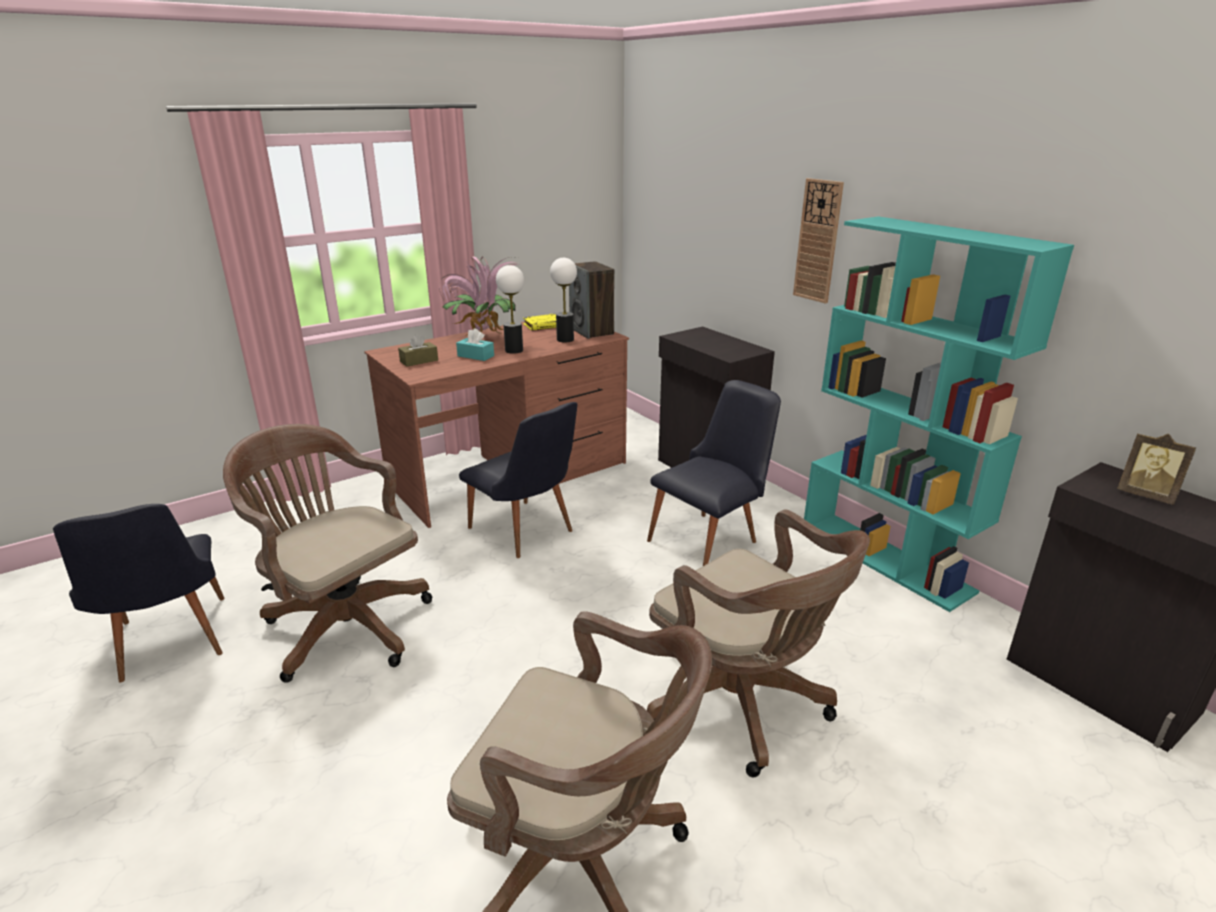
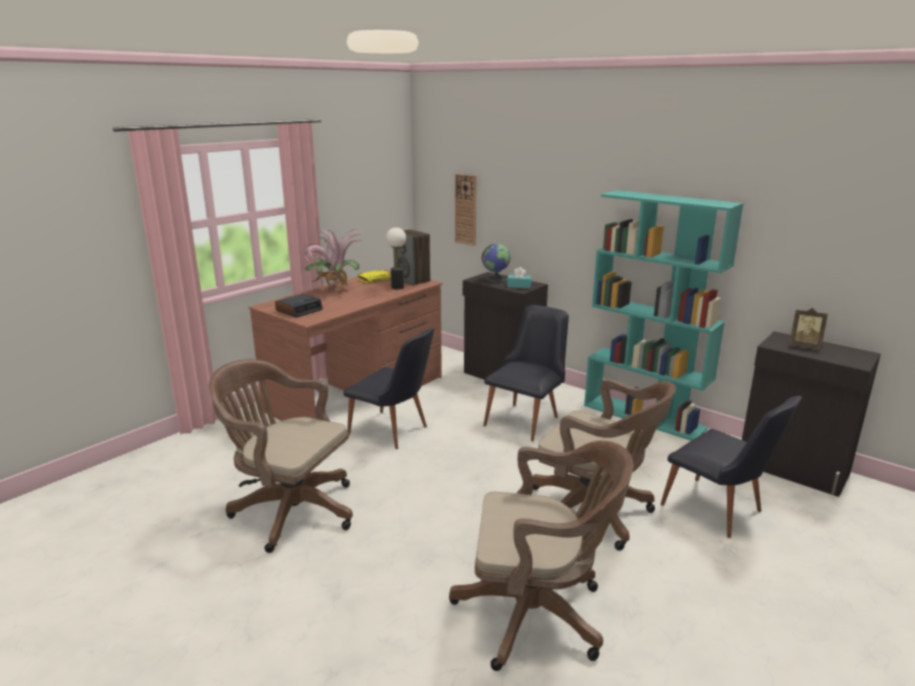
camera: 15 degrees left, 5 degrees down
(170, 646) = (157, 545): black chair -> black chair (719, 512)
(419, 361) = (299, 310): brown tissue box -> alarm clock
(475, 356) = (340, 303): turquoise tissue box -> turquoise tissue box (519, 286)
(513, 350) = (365, 297): table lamp -> none
(706, 338) = (496, 279): none -> globe
(818, 241) = (574, 207): wall clock -> wall clock (466, 209)

